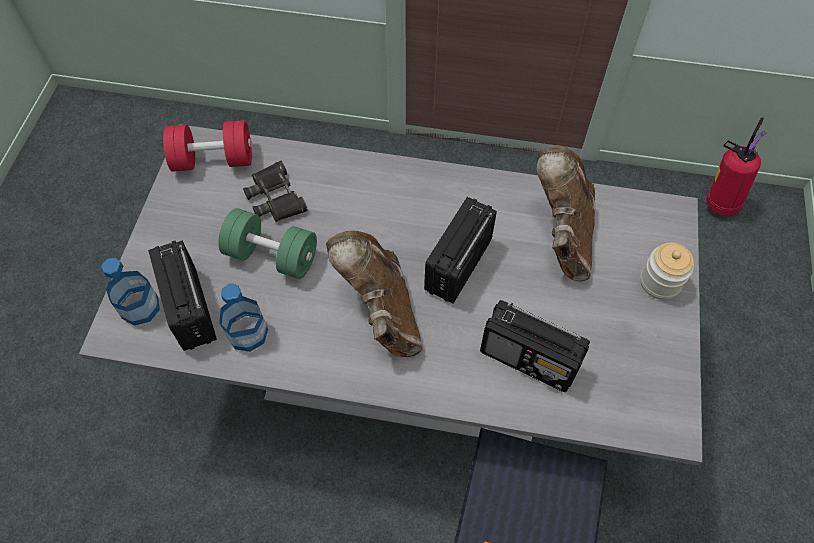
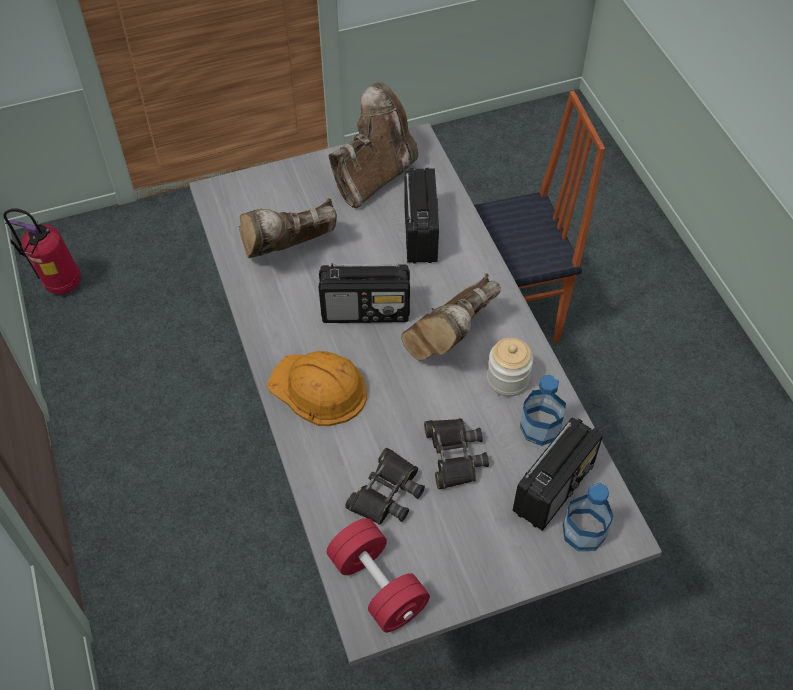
camera: 120 degrees left, 5 degrees down
(272, 256) = (454, 455): green dumbbell -> black binoculars
(398, 196) = (319, 389): none -> orange hard hat
(634, 358) = (374, 176): none -> brown boot
(660, 282) = (294, 181): jar -> jar (507, 379)

